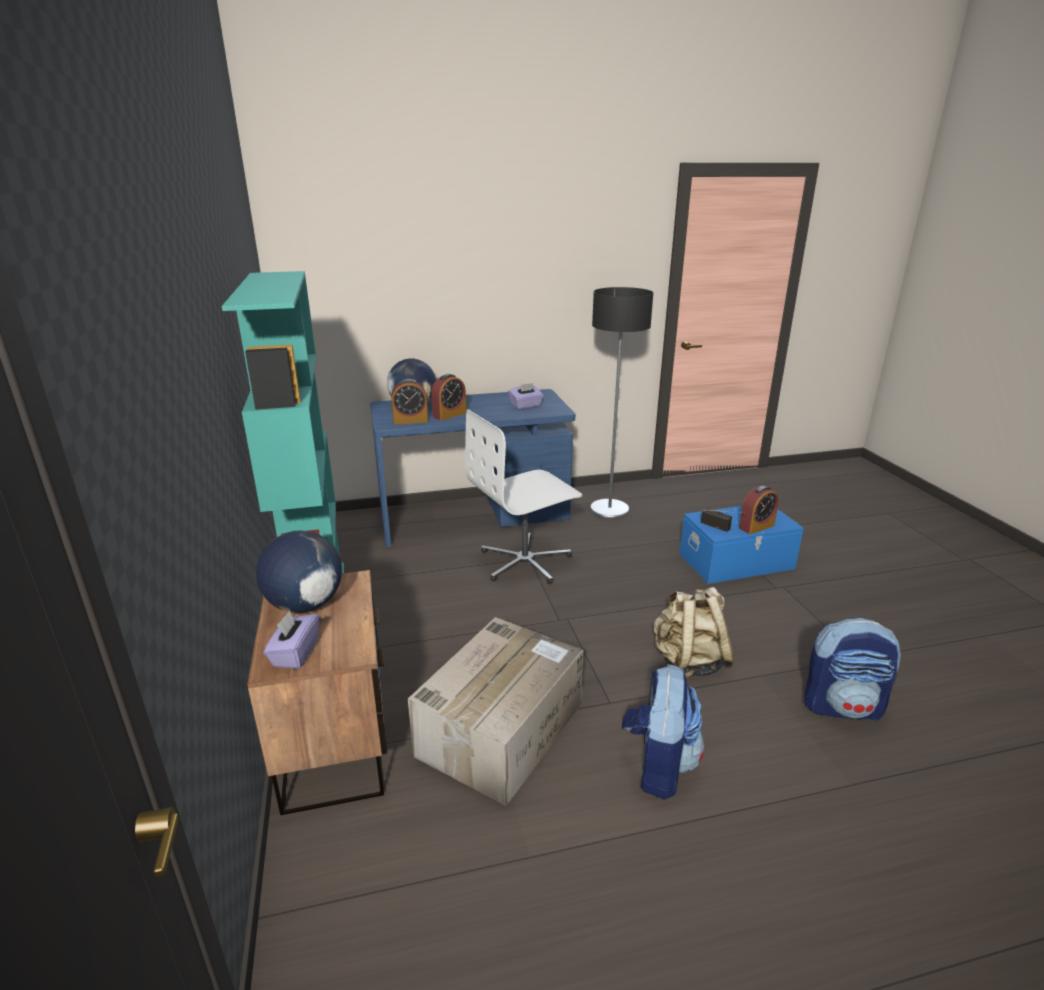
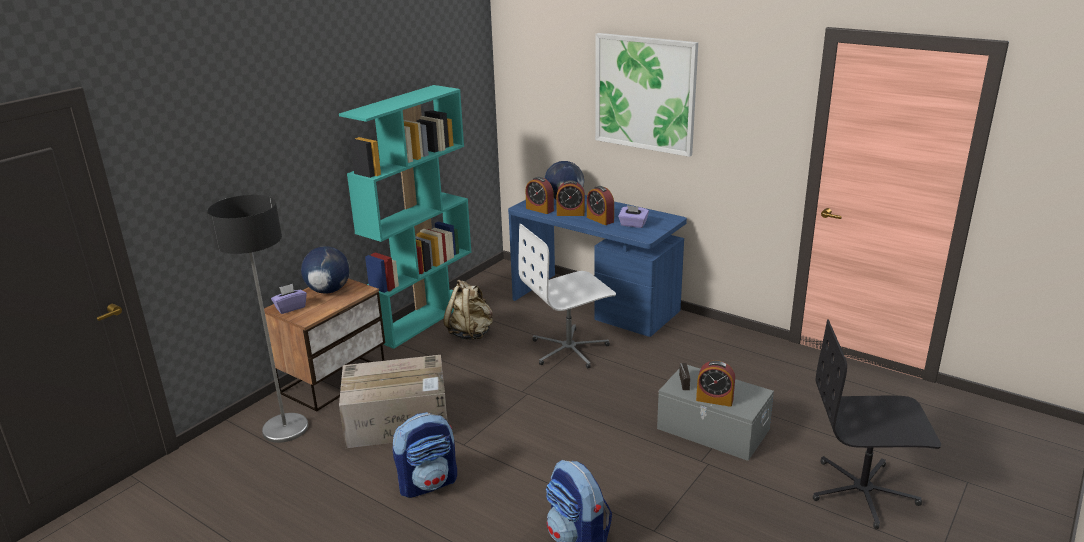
camera: 50 degrees right, 0 degrees up
(489, 411) = (600, 219): none -> alarm clock
(492, 259) = (645, 93): none -> picture
(525, 562) = (569, 349): white office chair -> white office chair turned 45 degrees counterclockwise
(609, 510) = (697, 346): floor lamp -> floor lamp (286, 428)
(688, 662) = (543, 457): beige backpack -> beige backpack (471, 333)
(737, 562) = (713, 430): blue storage box -> grey storage box
(873, 549) = (863, 492): none -> black office chair

